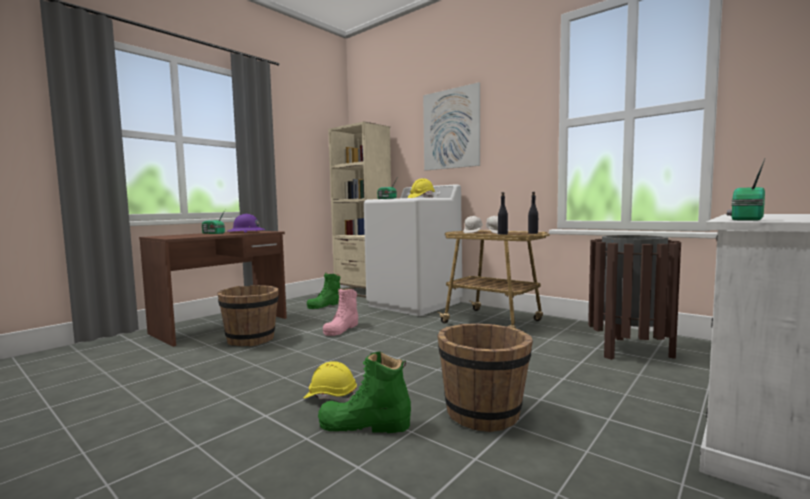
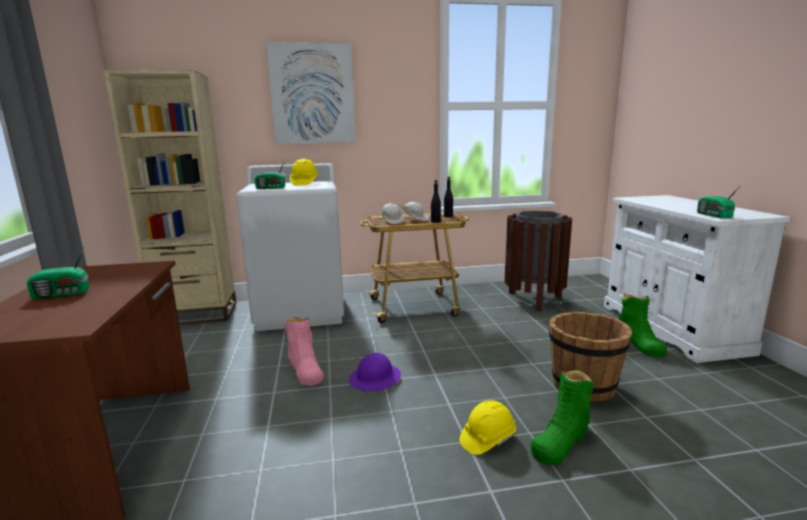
camera: 50 degrees left, 10 degrees up
(246, 231) = (103, 274): purple hard hat -> purple hard hat (375, 379)
(251, 339) = (229, 438): brown bucket -> none
(325, 305) = (194, 349): green boot -> green boot (639, 344)

